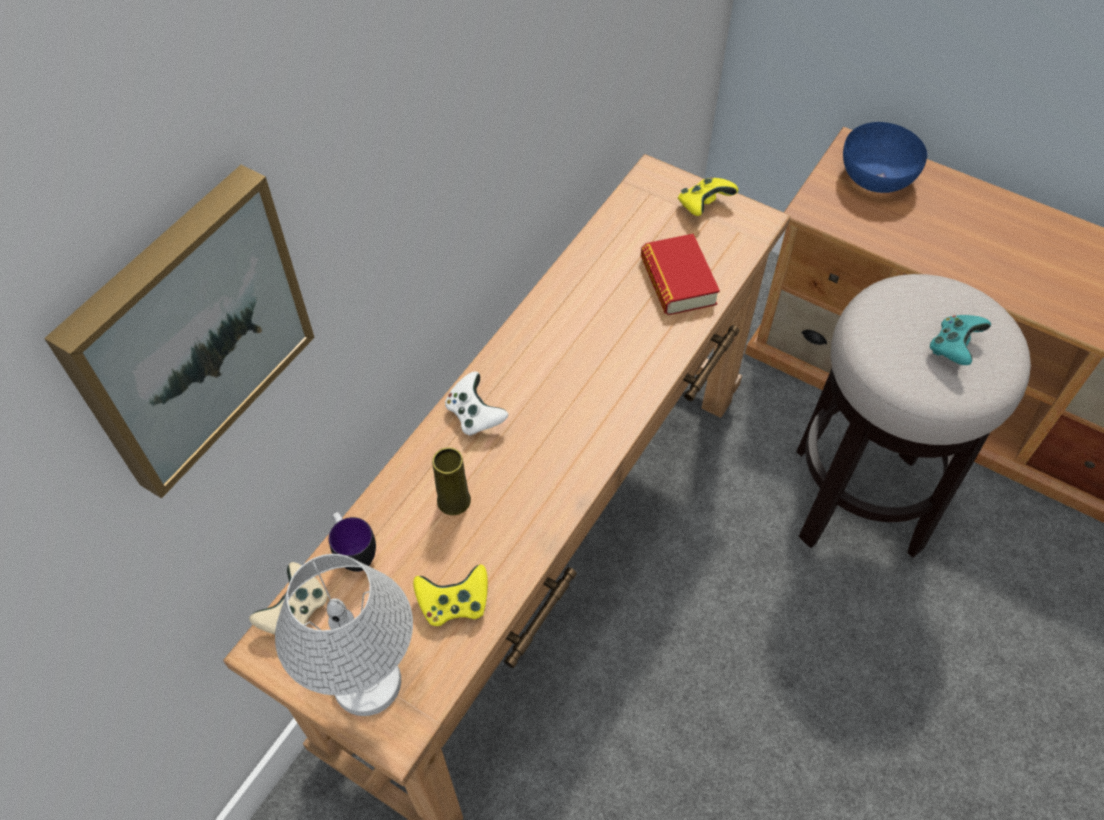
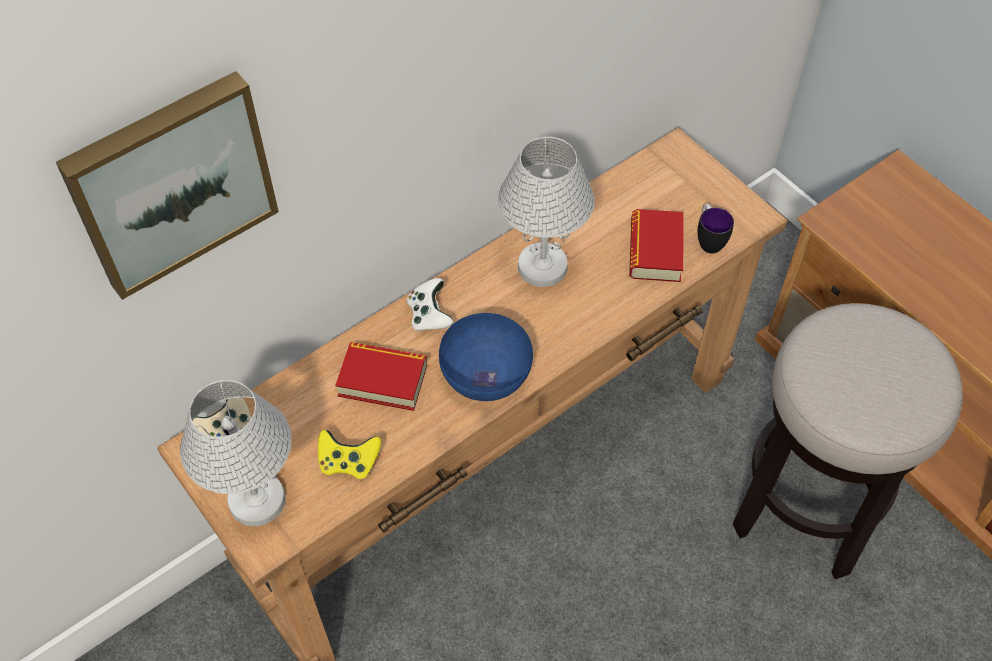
camera: 20 degrees right, 0 degrees up
(354, 553) = (287, 397): mug -> mug (708, 240)
(454, 501) = (383, 380): yellow vase -> book
(572, 330) = (542, 267): none -> white table lamp
(703, 205) = (710, 189): yellow game controller -> none
(877, 176) = (908, 206): blue bowl -> blue bowl (487, 374)
(953, 348) = (882, 383): turquoise game controller -> none

